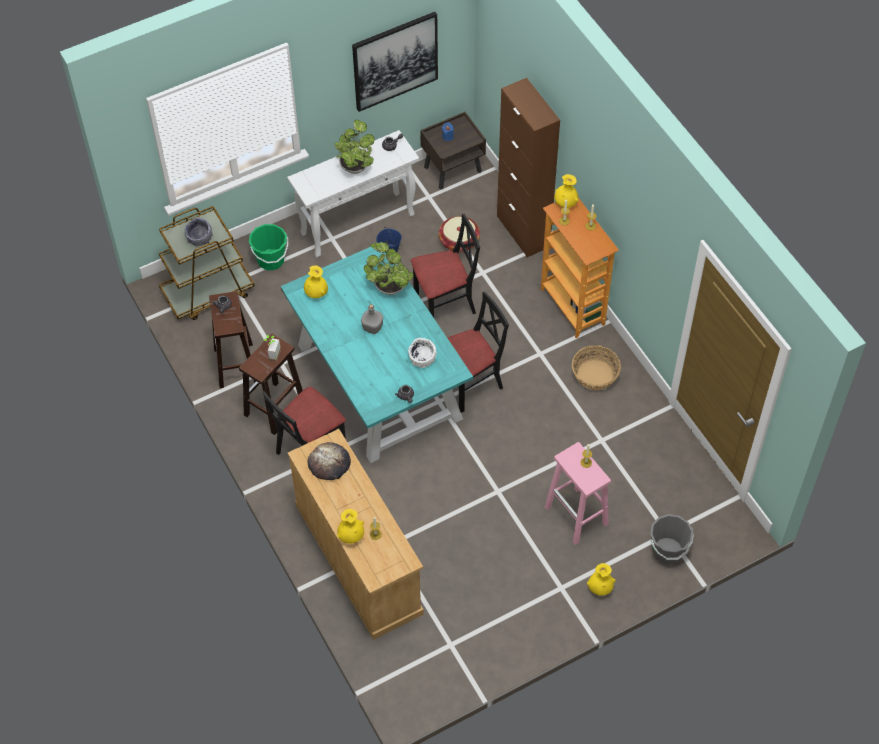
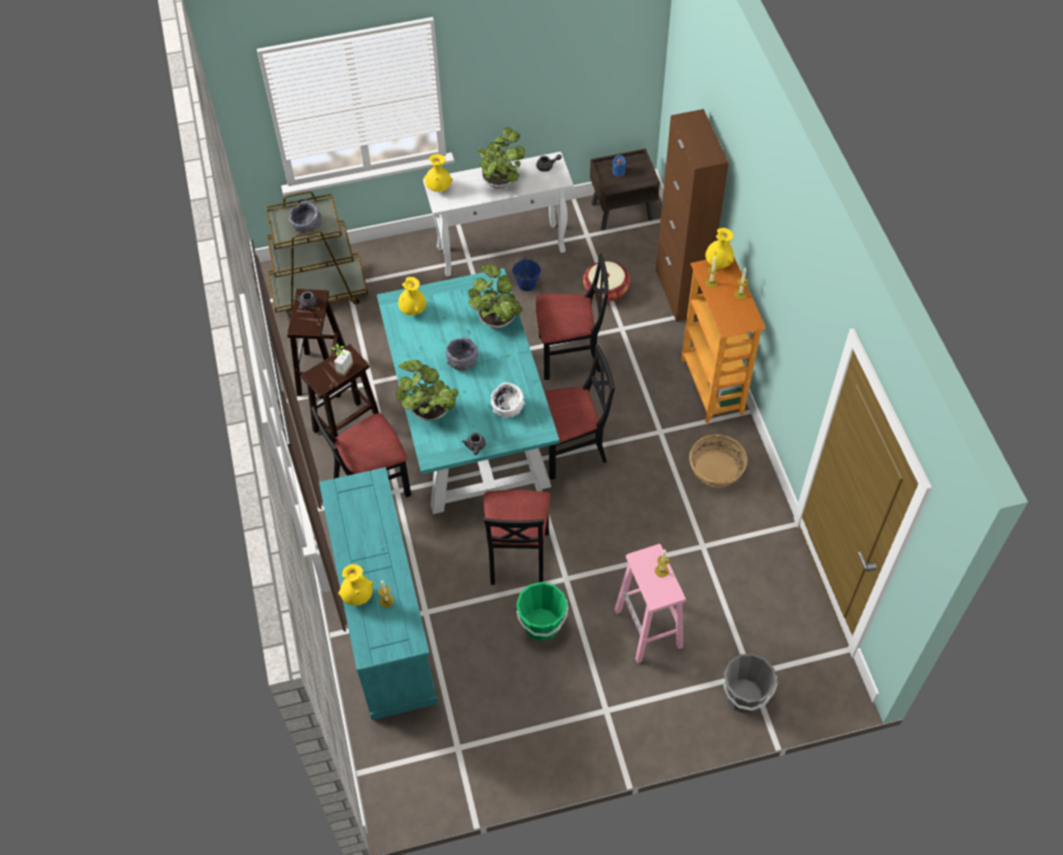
camera: 15 degrees right, 0 degrees up
(271, 260) = (396, 269): green bucket -> green bucket (542, 625)
(329, 463) = (361, 504): bread -> none
(357, 375) = (429, 410): none -> potted plant
(357, 558) = (384, 620): beige dresser -> turquoise dresser
(372, 327) = (462, 361): grey bottle -> grey bowl
(395, 60) = (565, 69): picture -> none
(452, 482) = (517, 556): none -> black chair
(600, 588) = (651, 722): yellow vase -> yellow vase (439, 188)

